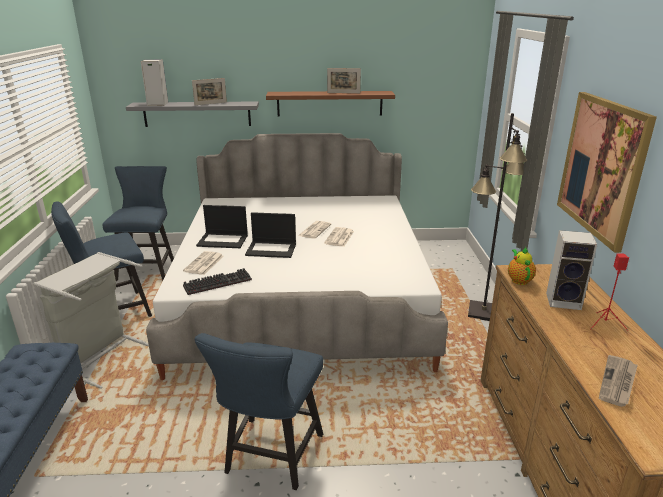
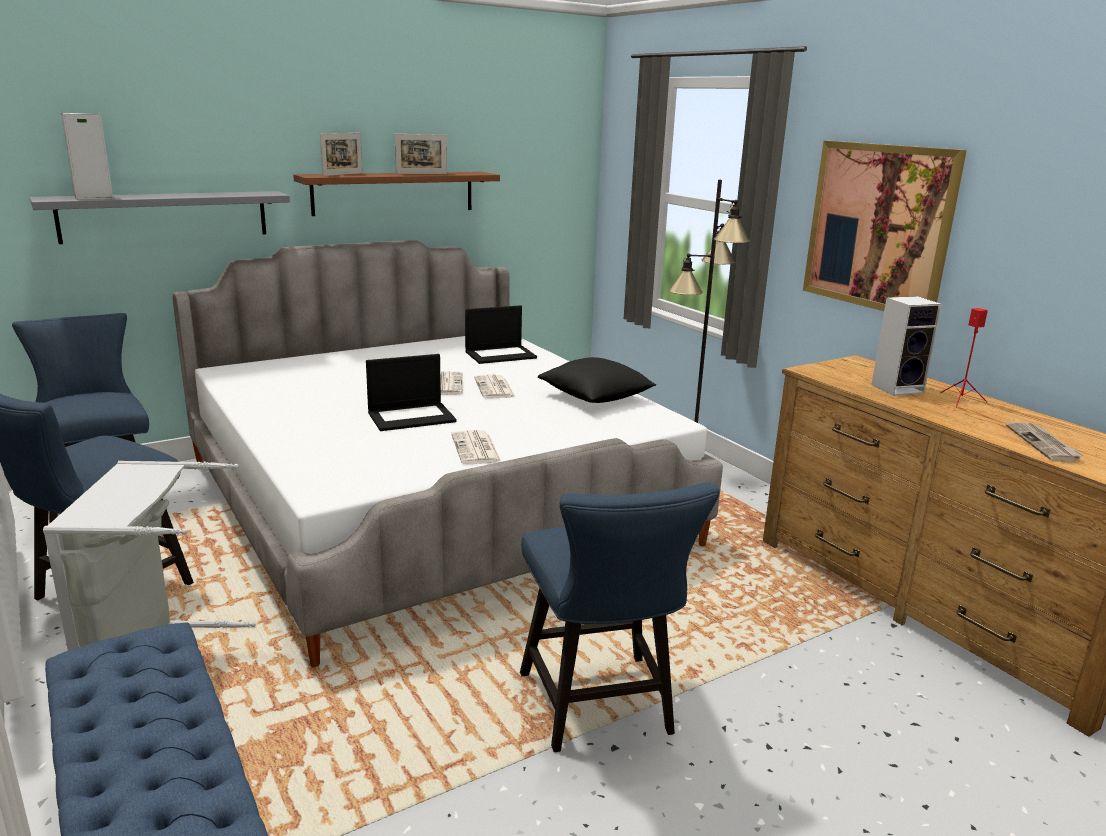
camera: 30 degrees left, 5 degrees down
(204, 264) = (324, 452): newspaper -> newspaper (476, 449)
(210, 103) = (199, 195): picture frame -> picture frame (342, 174)
(218, 282) = (383, 471): keyboard -> none
(223, 240) = (314, 418): laptop -> laptop (501, 354)
(392, 256) = (595, 398): none -> black pillow
(519, 280) = (827, 378): teapot -> none

